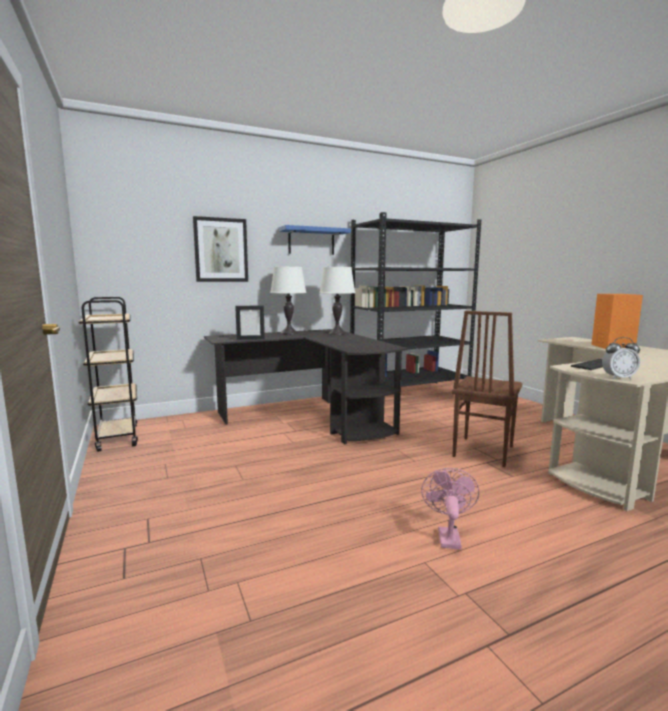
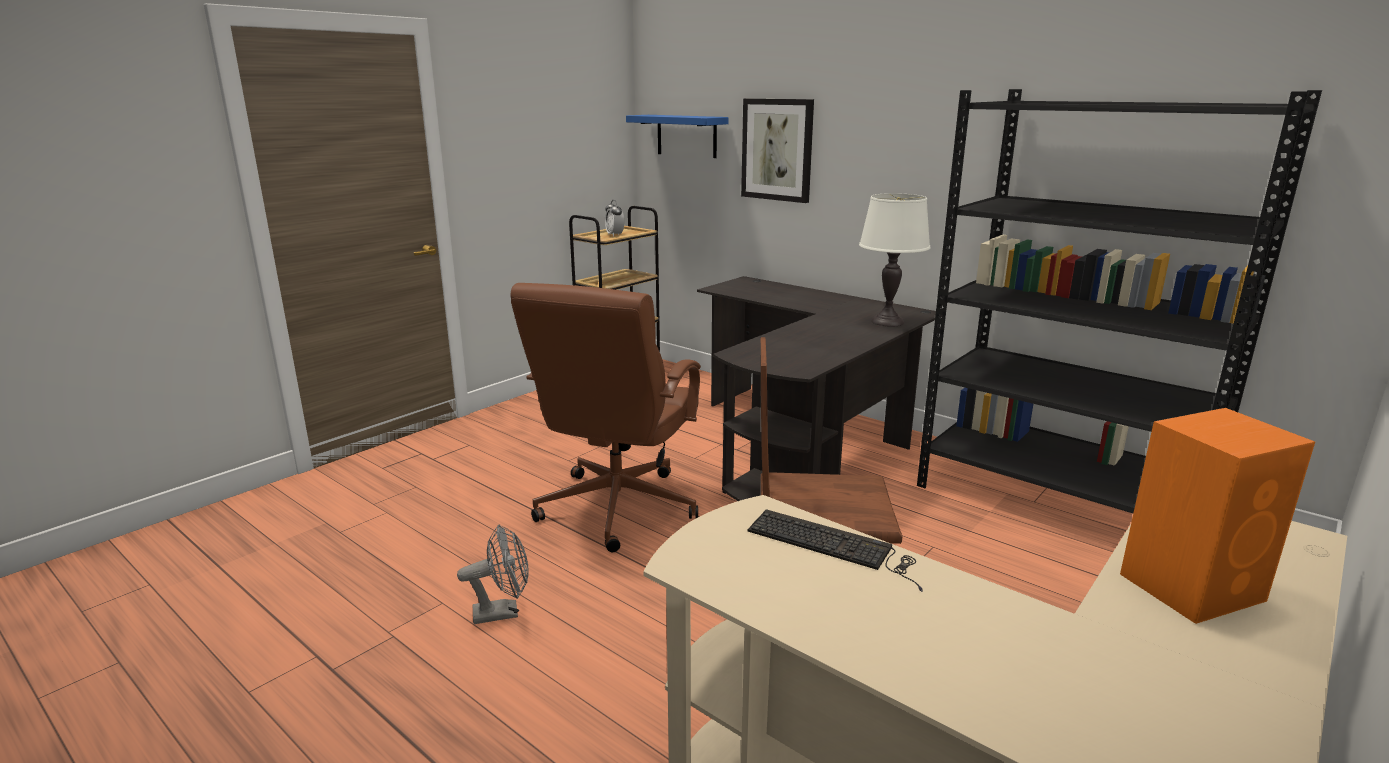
camera: 65 degrees right, 10 degrees up
(250, 339) = (751, 296): picture frame -> none
(289, 333) = (836, 300): white table lamp -> none
(311, 241) = (922, 136): blue shelf -> blue shelf (686, 136)
(333, 474) = (618, 506): none -> brown office chair
(447, 535) = (503, 612): pink fan -> grey fan
(618, 378) = (687, 555): alarm clock -> alarm clock (615, 235)

